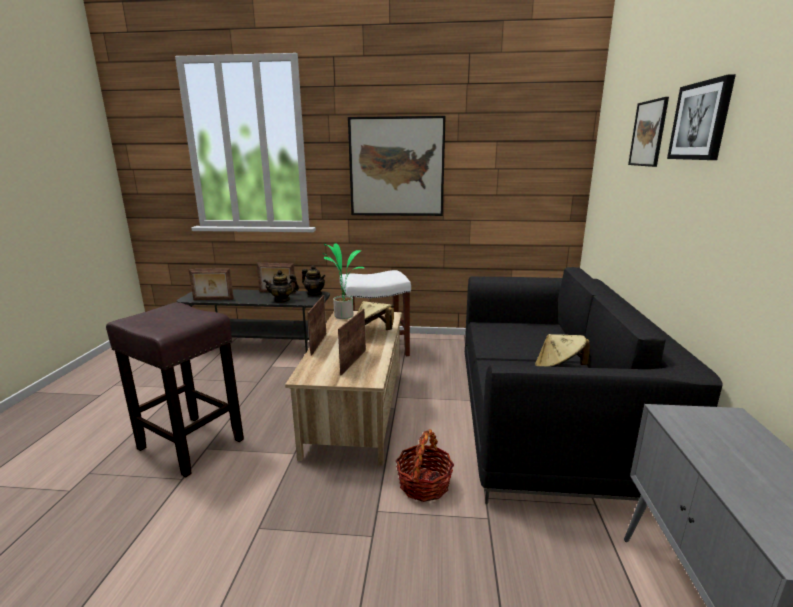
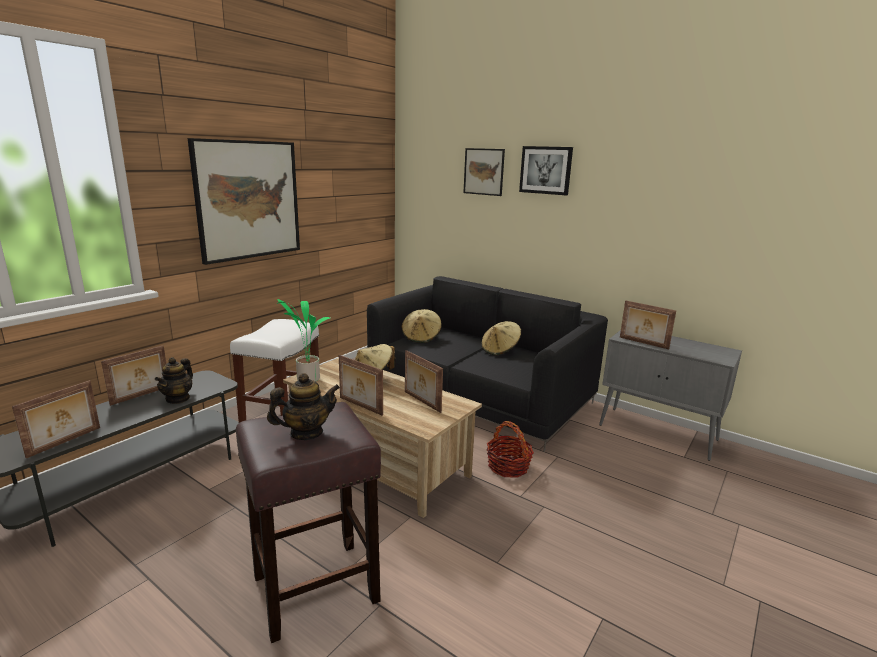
camera: 60 degrees left, 0 degrees up
(314, 294) = (197, 378): teapot -> teapot (306, 433)
(514, 327) = (421, 337): none -> beige hat
(689, 436) = (643, 343): none -> picture frame

